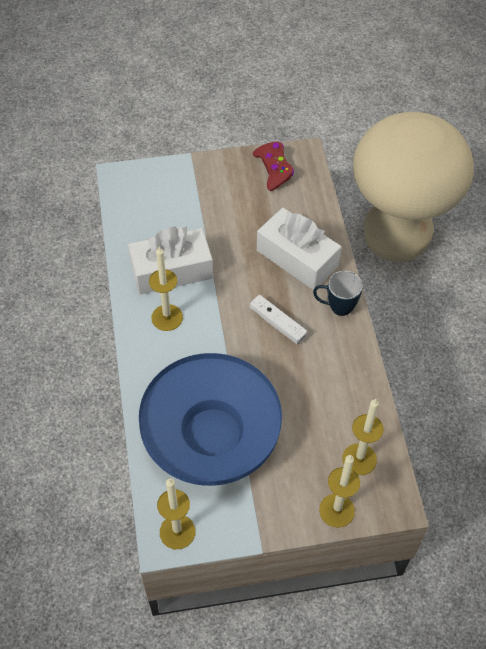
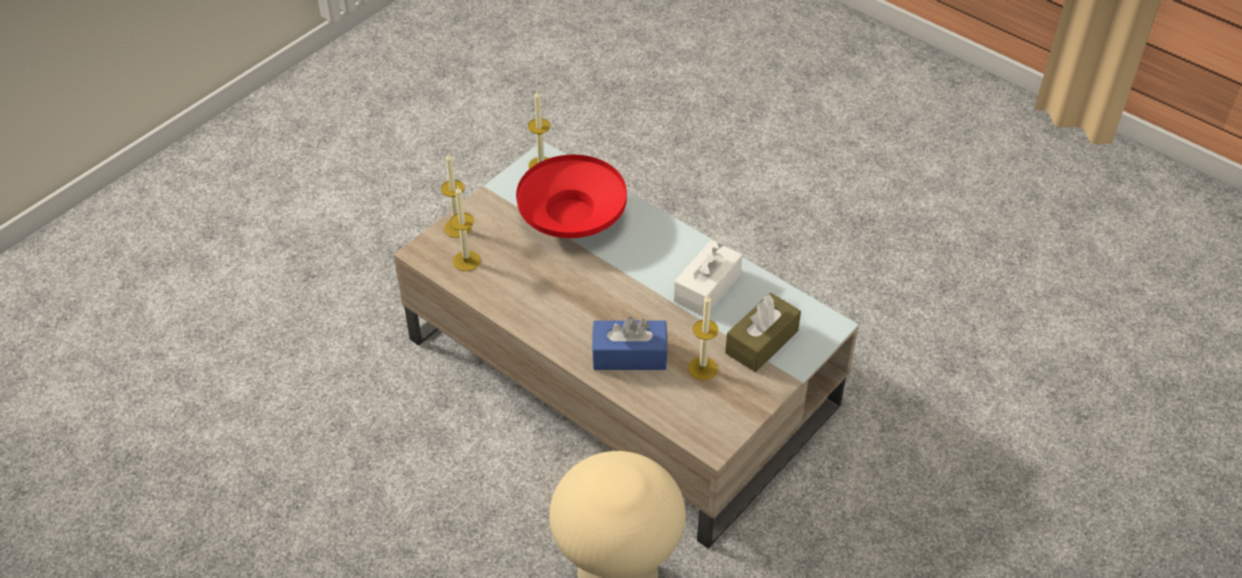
camera: 140 degrees right, 10 degrees down
(167, 317) = (675, 259): candle -> candle (702, 368)
(183, 198) = (761, 342): none -> brown tissue box
(211, 434) = (572, 217): blue bowl -> red bowl
(274, 169) = (722, 413): red game controller -> none
(277, 324) = (596, 302): white game controller -> none
(297, 258) = (629, 355): white tissue box -> blue tissue box
(334, 307) = (567, 338): mug -> none

